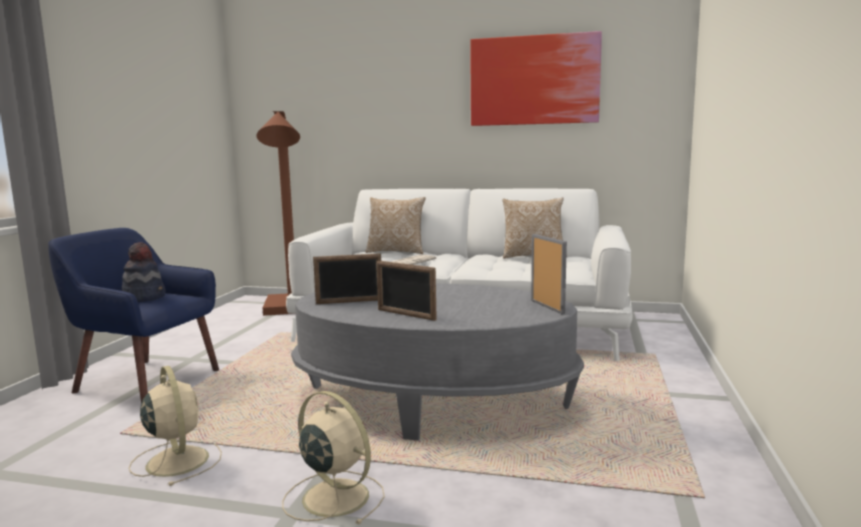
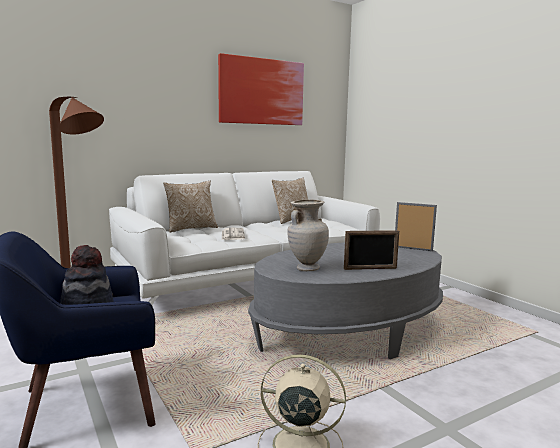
camera: 45 degrees left, 0 degrees up
(333, 496) = (439, 407): beige fan -> none
(349, 302) = (307, 268): picture frame -> beige vase

